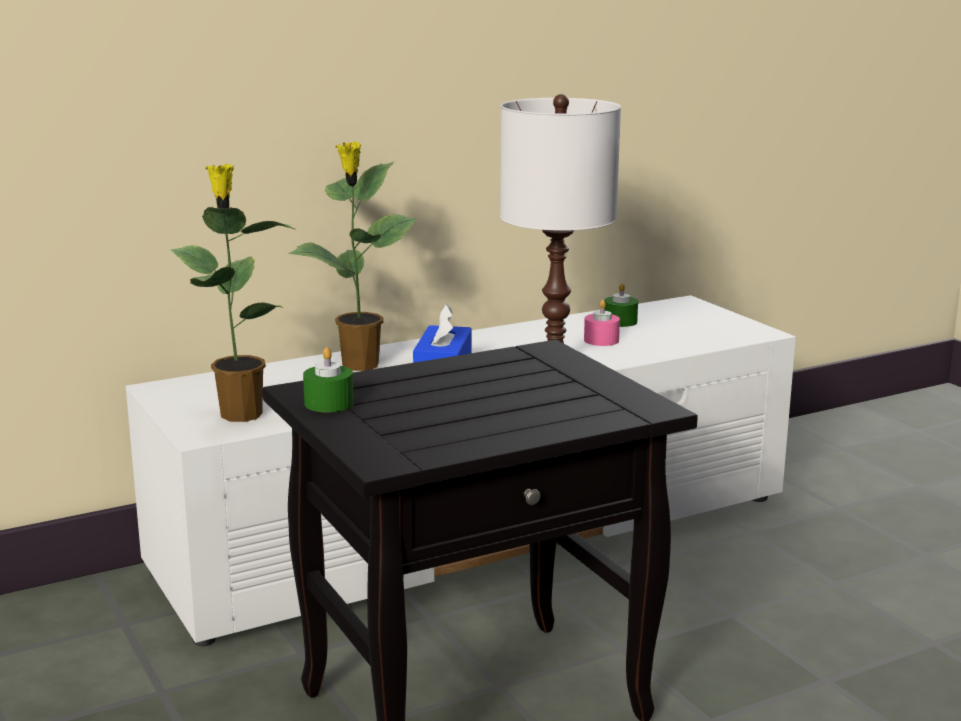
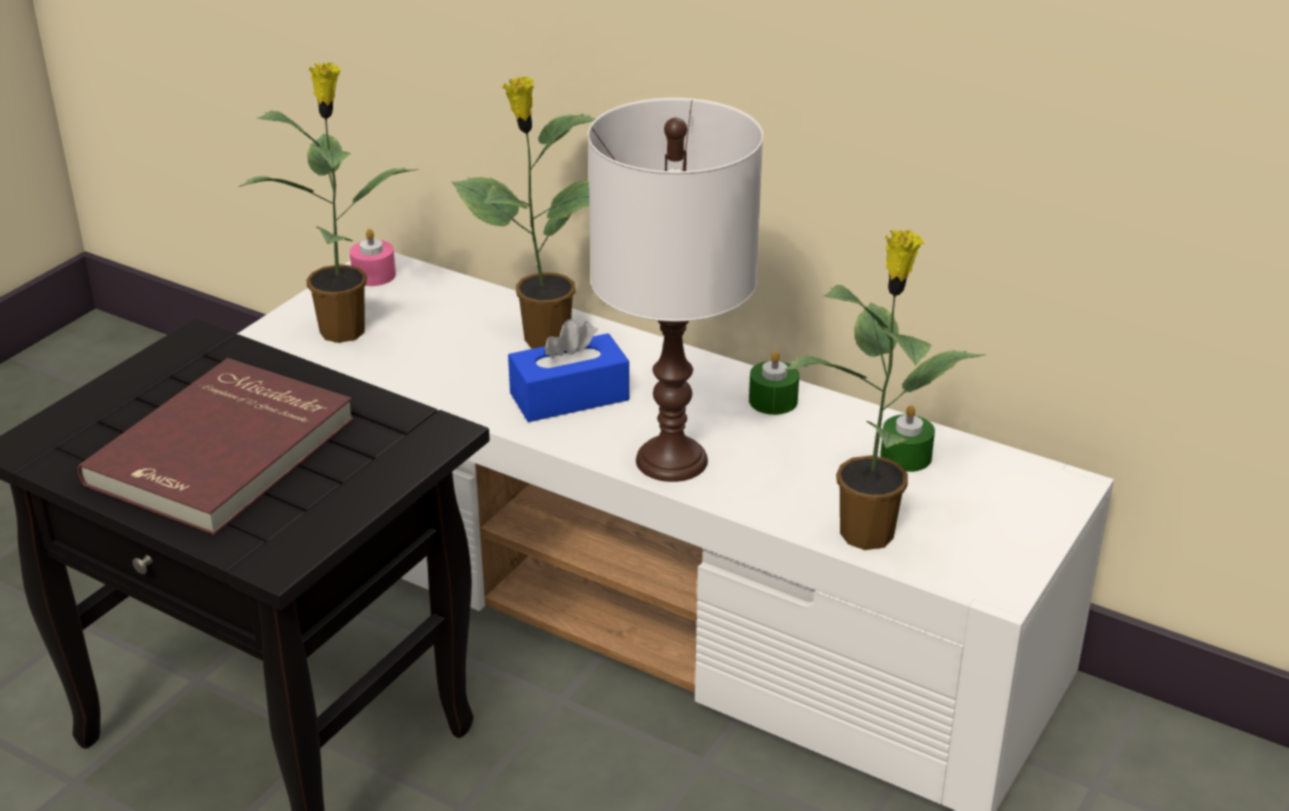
camera: 60 degrees right, 15 degrees up
(329, 403) = (165, 366): green candle -> green candle (773, 401)
(491, 403) = (225, 453): none -> red book
(601, 340) = (807, 465): pink candle -> pink candle (374, 275)
(682, 343) = (868, 531): none -> potted plant

